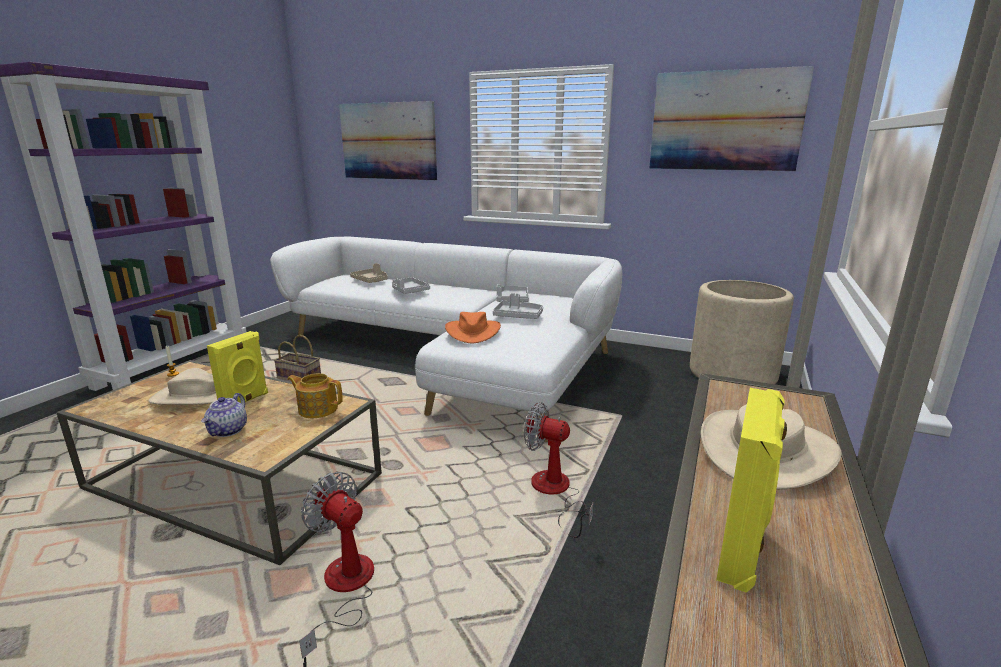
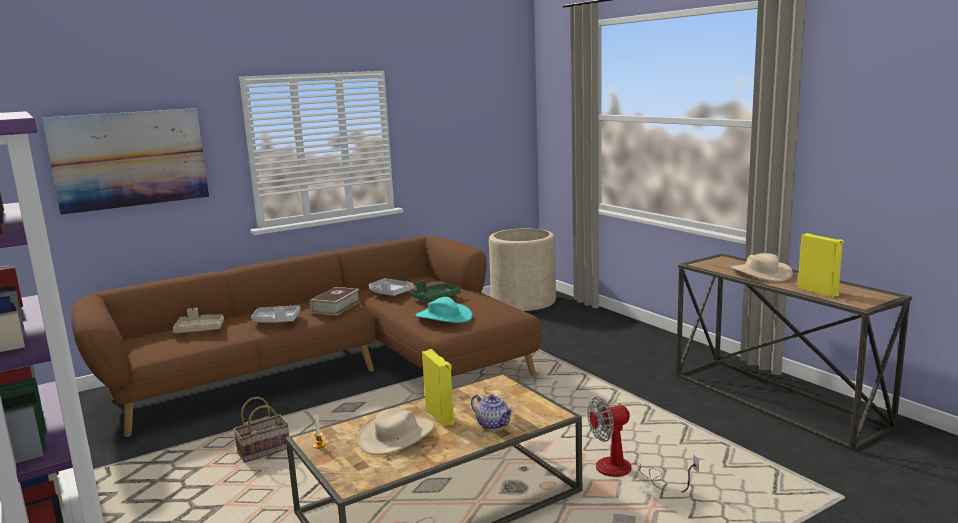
camera: 55 degrees left, 5 degrees down
(317, 409) = (494, 391): teapot -> none
(456, 354) = (336, 370): white sofa -> brown sofa
(460, 296) = (336, 307): none -> book
(472, 332) = (443, 316): orange hat -> turquoise hat
(518, 316) = (435, 298): grey tray -> green tray
(555, 493) = (595, 389): fan -> none
(725, 121) = (470, 113): picture -> none

